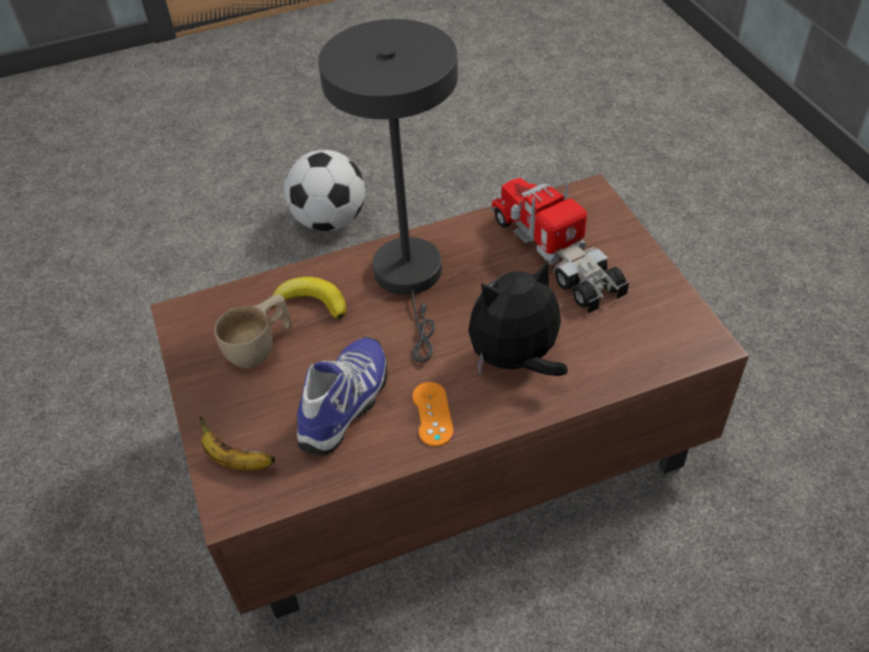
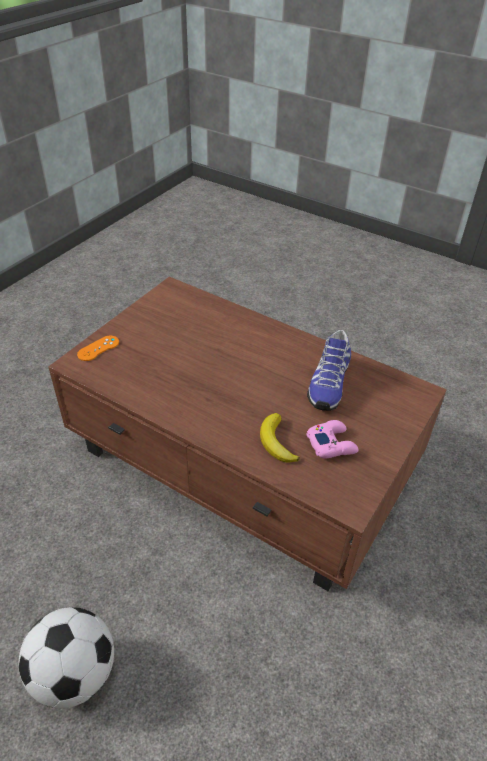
camera: 130 degrees left, 5 degrees down
(236, 460) = (402, 406): banana -> none
(261, 347) = (332, 444): beige cup -> pink game controller
(347, 405) = (327, 384): shoe -> shoe turned 60 degrees counterclockwise
(411, 280) = (217, 406): grey table lamp -> none
(432, 414) = (300, 352): orange game controller -> orange game controller (98, 348)
(516, 360) = (239, 340): plush toy -> none
(556, 255) = (145, 355): toy truck -> none

